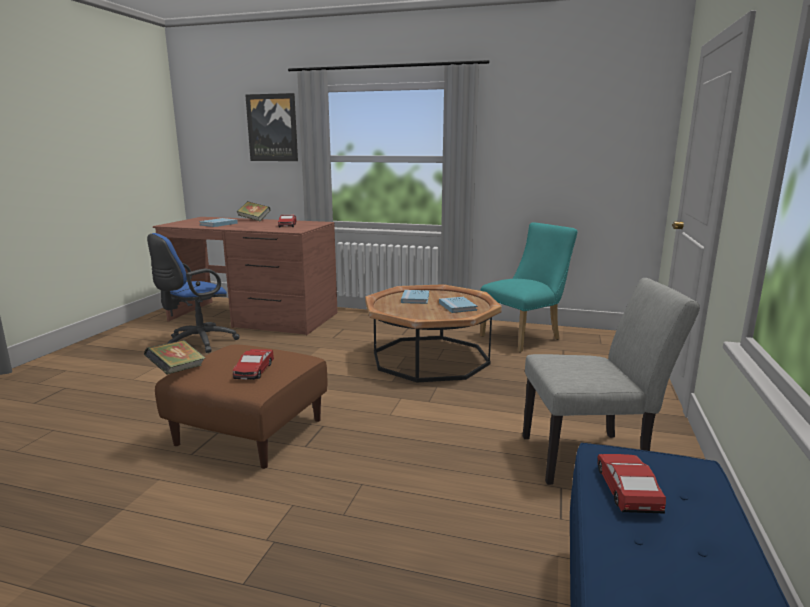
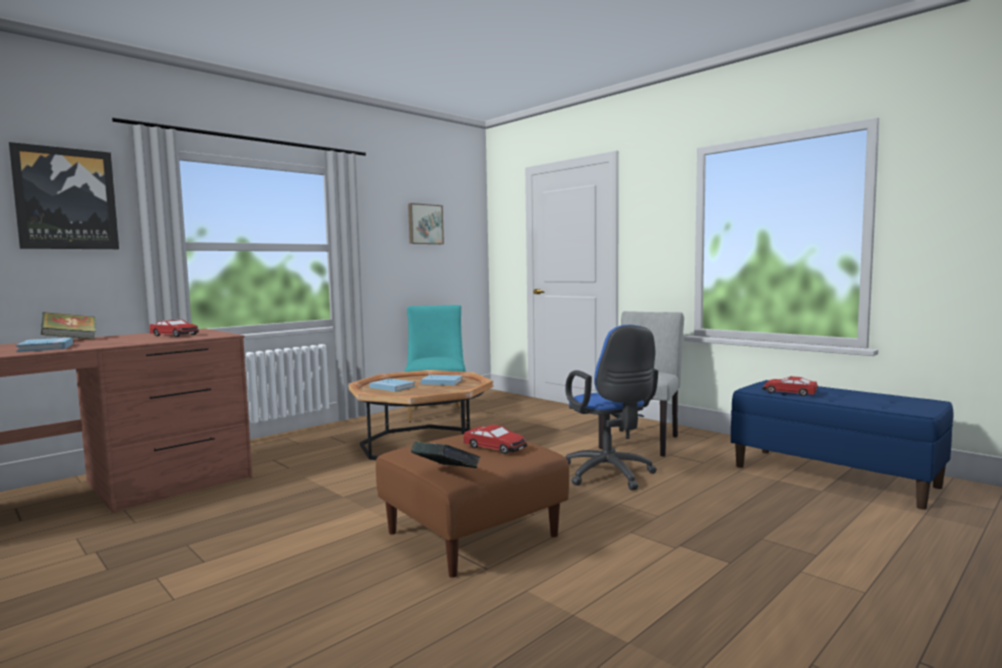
camera: 60 degrees left, 10 degrees down
(197, 343) = (121, 541): blue office chair -> blue office chair (610, 476)
(570, 131) = (424, 224): none -> picture

